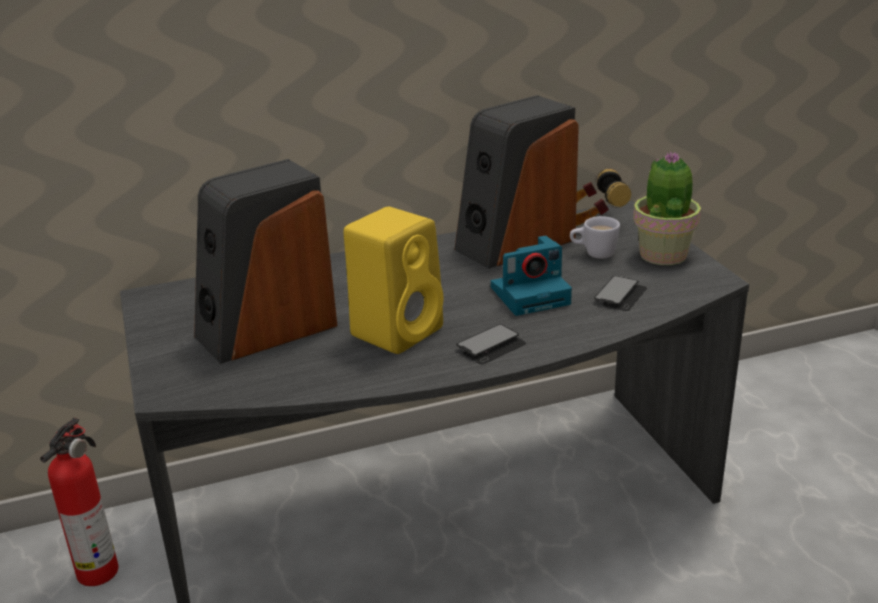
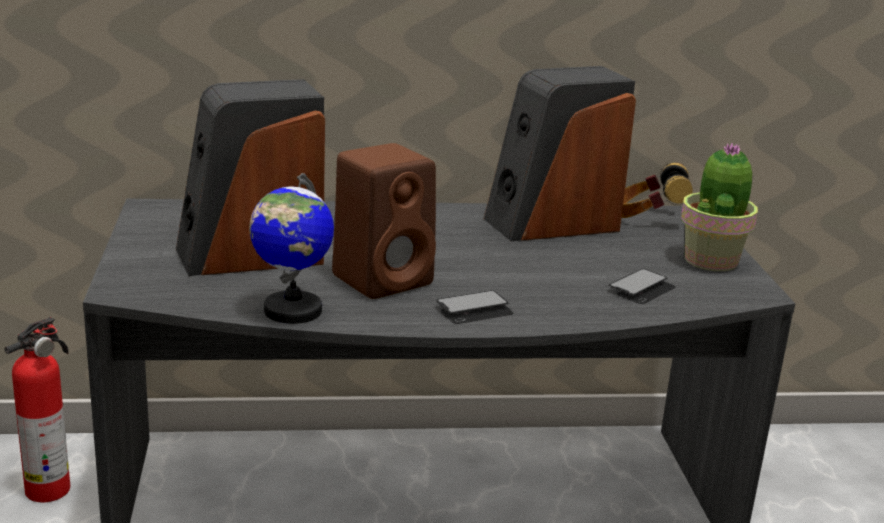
camera: 10 degrees right, 5 degrees down
(332, 381) = (292, 310): none -> globe
(398, 330) = (384, 279): yellow speaker -> brown speaker
(531, 295) = (543, 272): camera -> none
(593, 254) = (633, 247): white mug -> none

